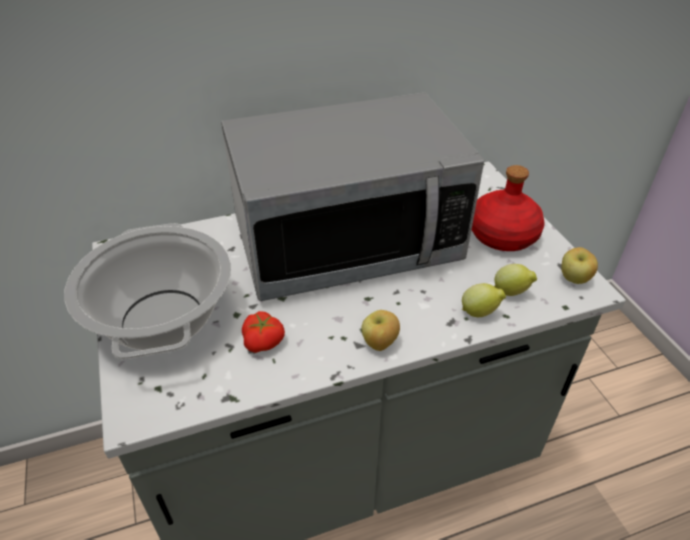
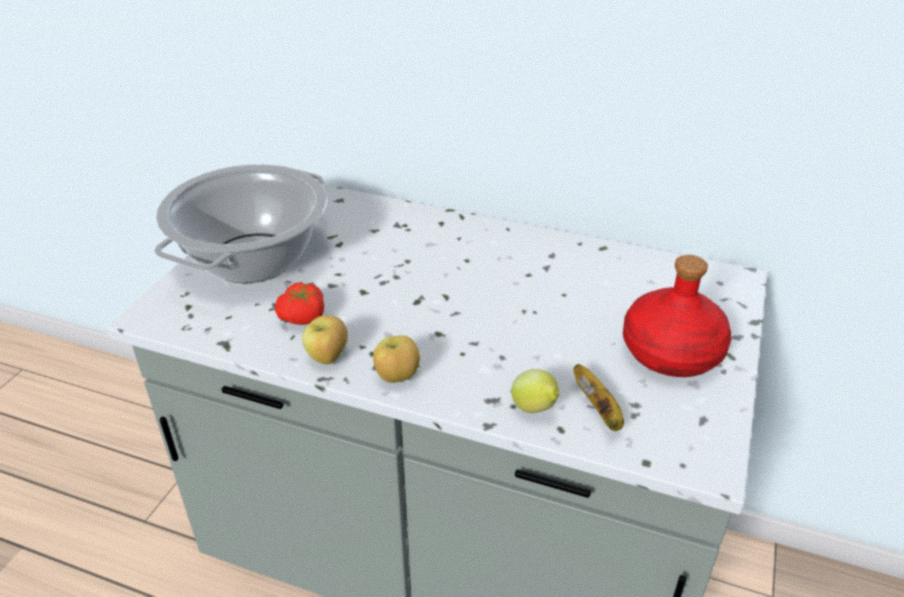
camera: 40 degrees right, 5 degrees down
(346, 241) = (485, 274): microwave -> none
(511, 292) = (599, 411): lemon -> banana
(574, 279) = (700, 442): apple -> apple (328, 358)

